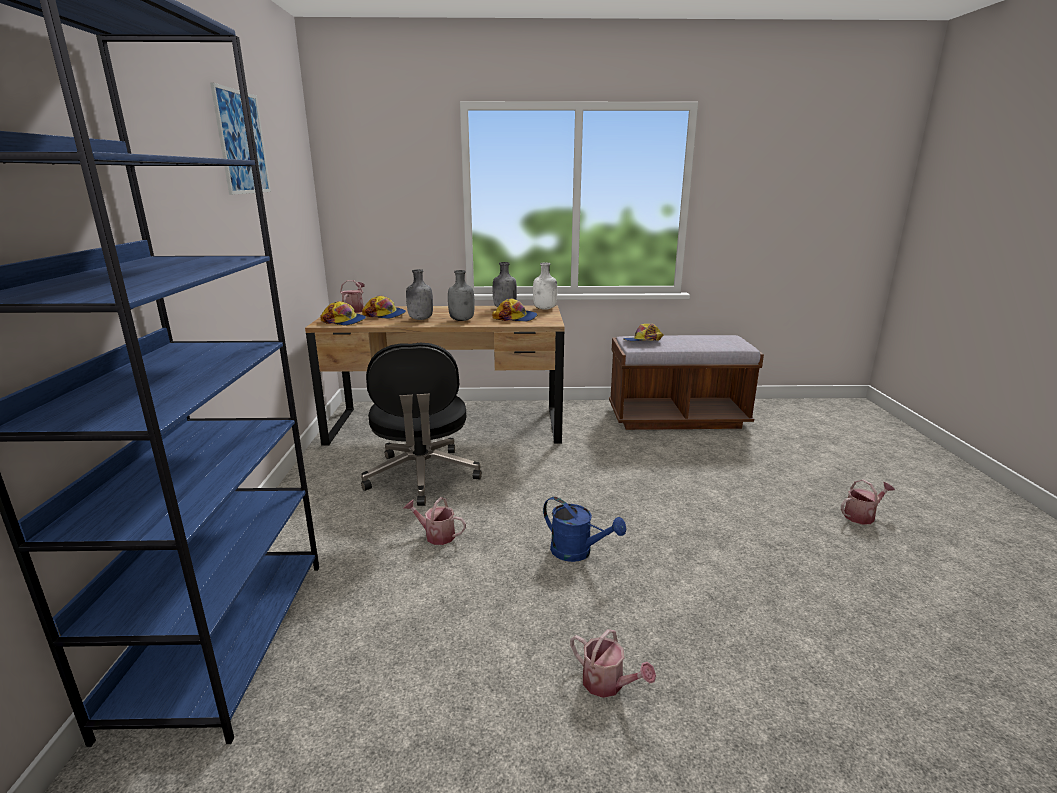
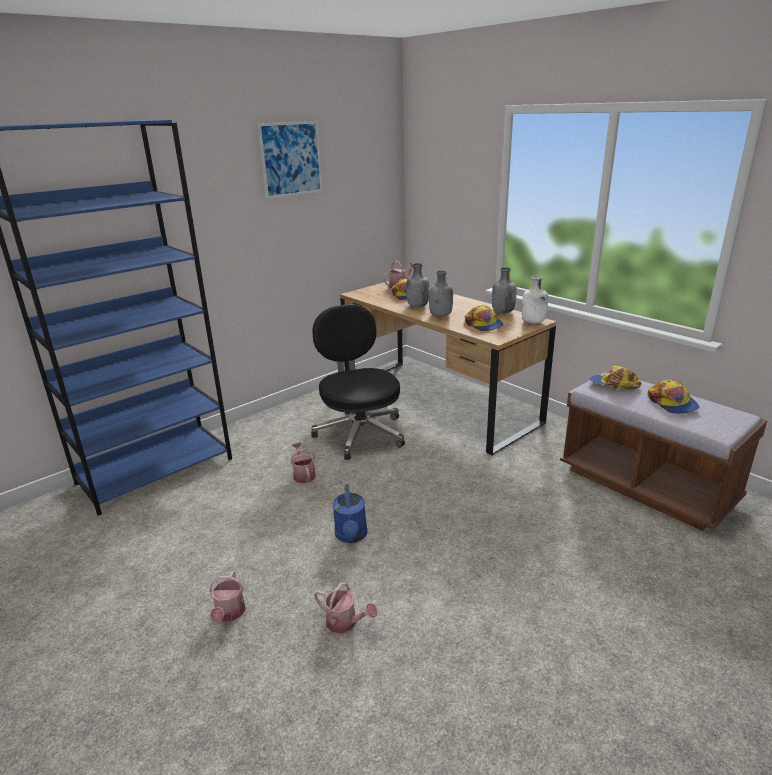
camera: 50 degrees right, 5 degrees up
(344, 321) = (370, 295): cap -> cap (672, 403)
(422, 476) = (360, 433): black office chair -> black office chair turned 120 degrees clockwise
(862, 516) = (640, 682): watering can -> watering can (345, 622)

